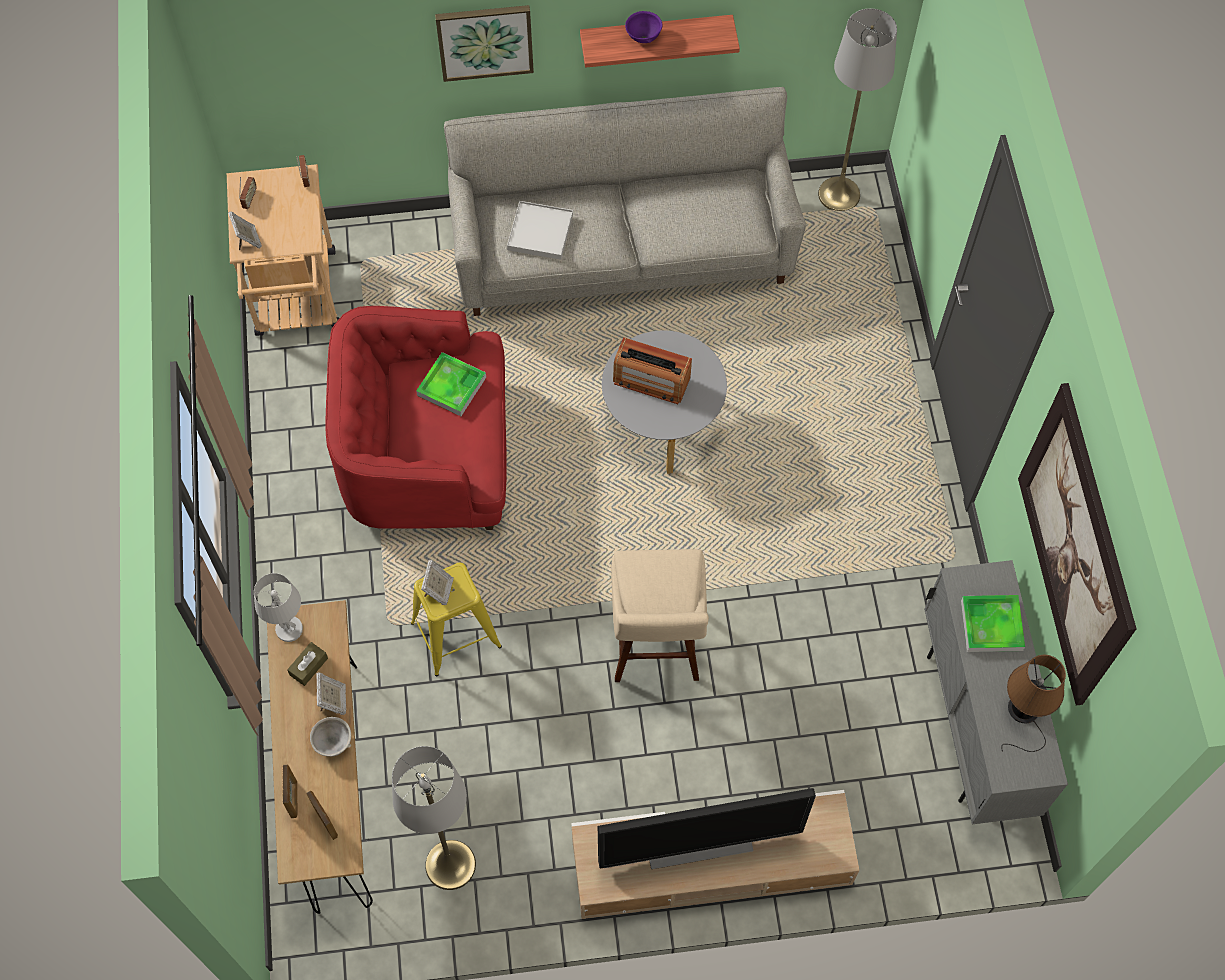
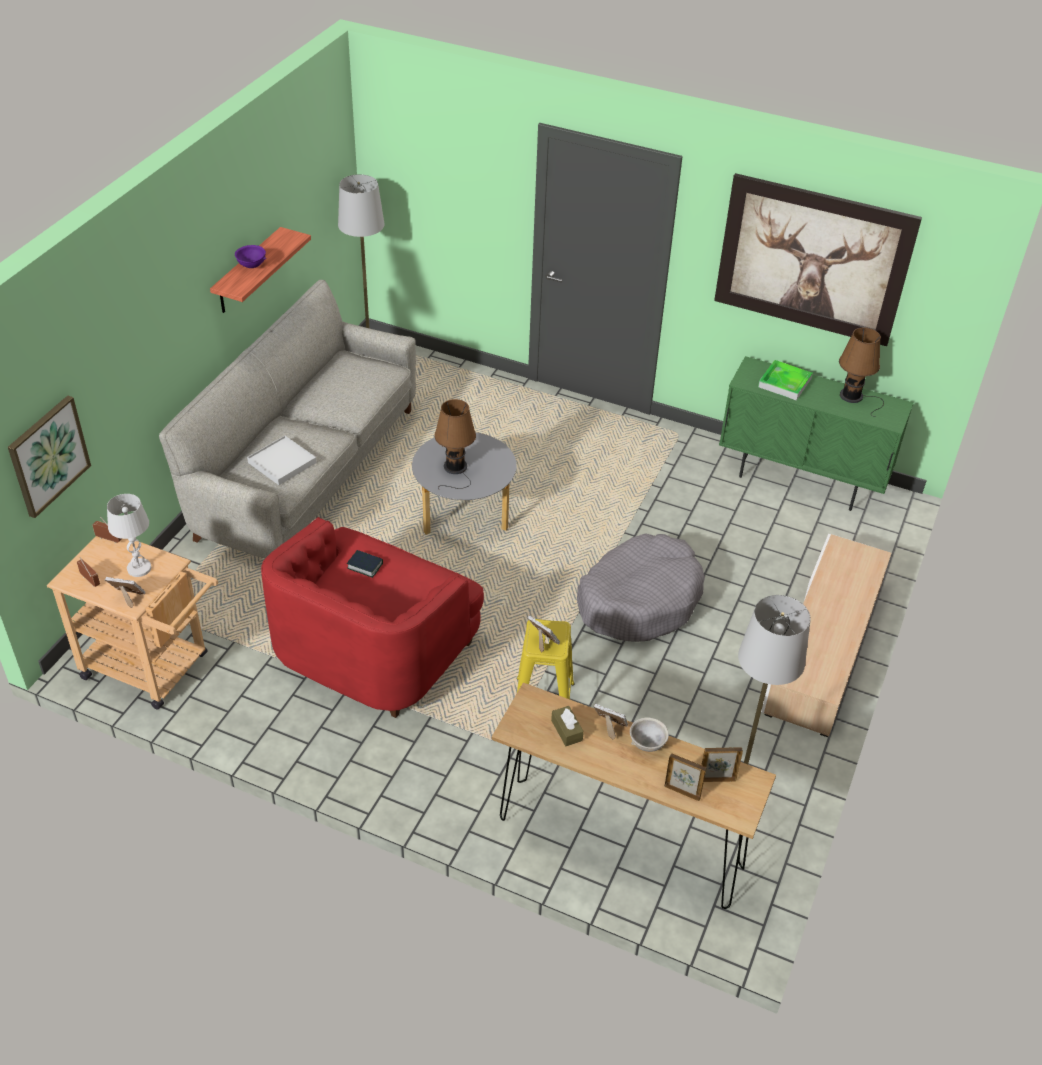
camera: 60 degrees left, 20 degrees down
(289, 629) = (522, 728): white table lamp -> white table lamp (139, 568)
(451, 386) = (365, 566): tray -> book
(485, 41) = (161, 333): picture -> picture (48, 455)
(651, 380) = (455, 468): radio -> brown table lamp
(655, 649) = (639, 600): beige stool -> grey dog bed
(699, 844) = (826, 620): television -> none
(973, 725) = (801, 480): grey cabinet -> green cabinet

